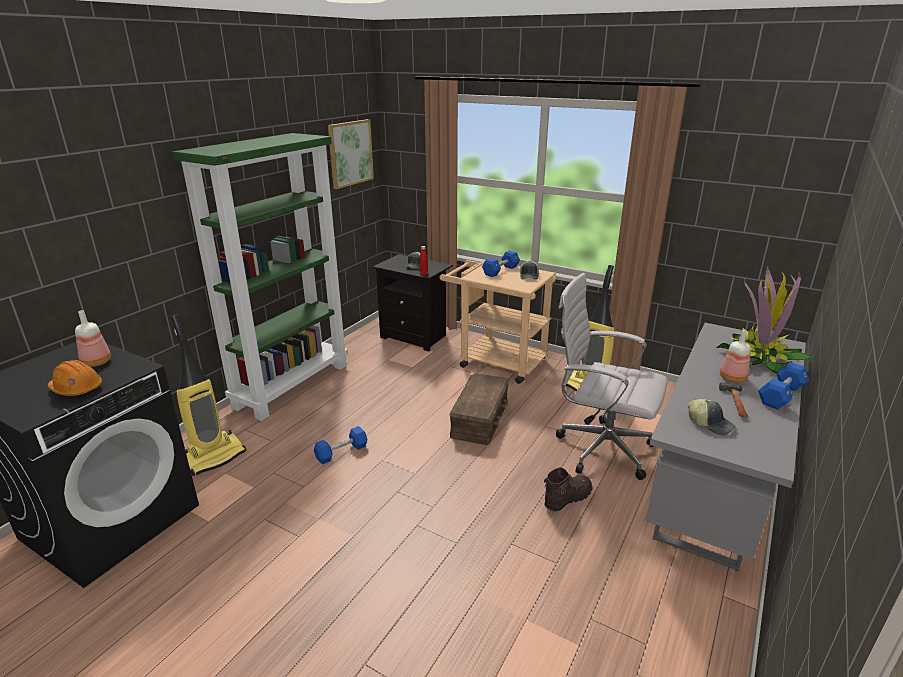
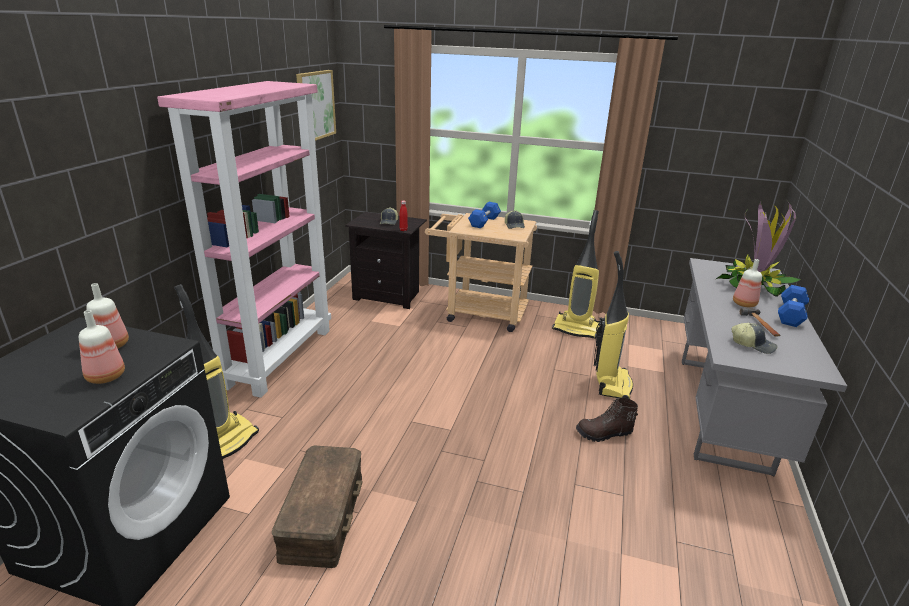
camera: 15 degrees left, 0 degrees up
(77, 389) = (106, 377): orange hard hat -> bottle
(292, 385) = (279, 356): green bookcase -> pink bookcase
(341, 452) = (365, 419): blue dumbbell -> none
(479, 418) = (488, 369): brown storage box -> brown storage box (321, 516)
(567, 498) = (604, 434): brown boot -> brown boot turned 135 degrees counterclockwise
(600, 448) = (611, 384): white office chair -> vacuum cleaner

